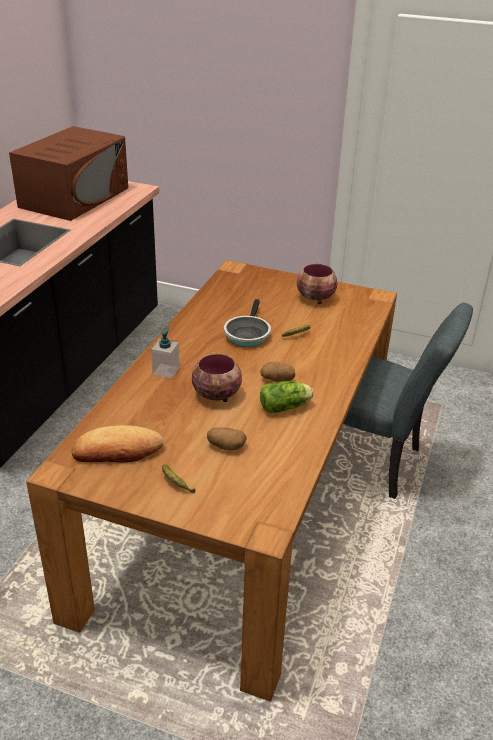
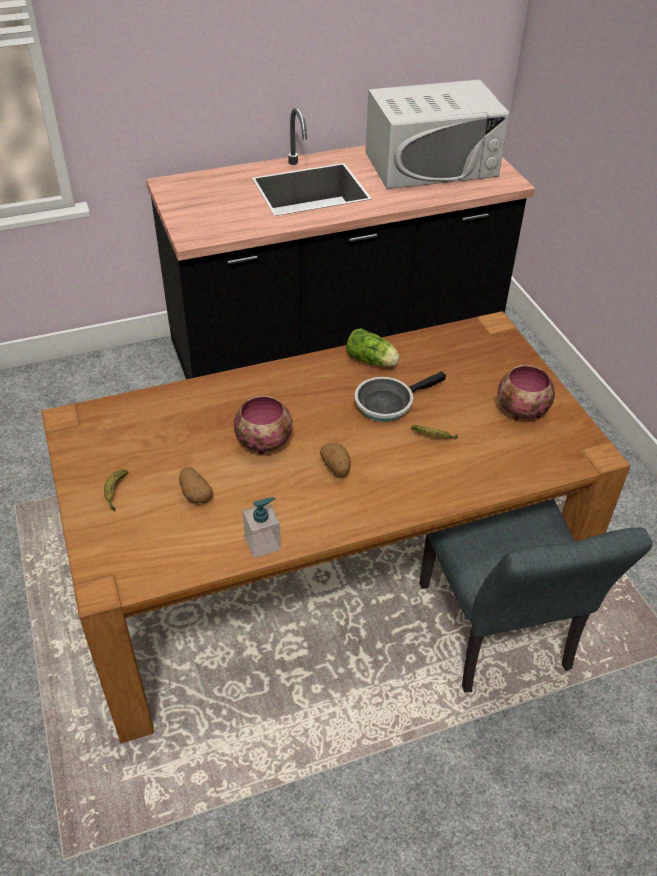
camera: 50 degrees right, 10 degrees up
(75, 197) = (431, 164): brown microwave -> white microwave
(117, 451) = (123, 433): bread -> none
(166, 371) = (263, 390): soap dispenser -> soap dispenser (262, 543)
(286, 407) = (299, 498): lettuce -> lettuce (372, 361)

